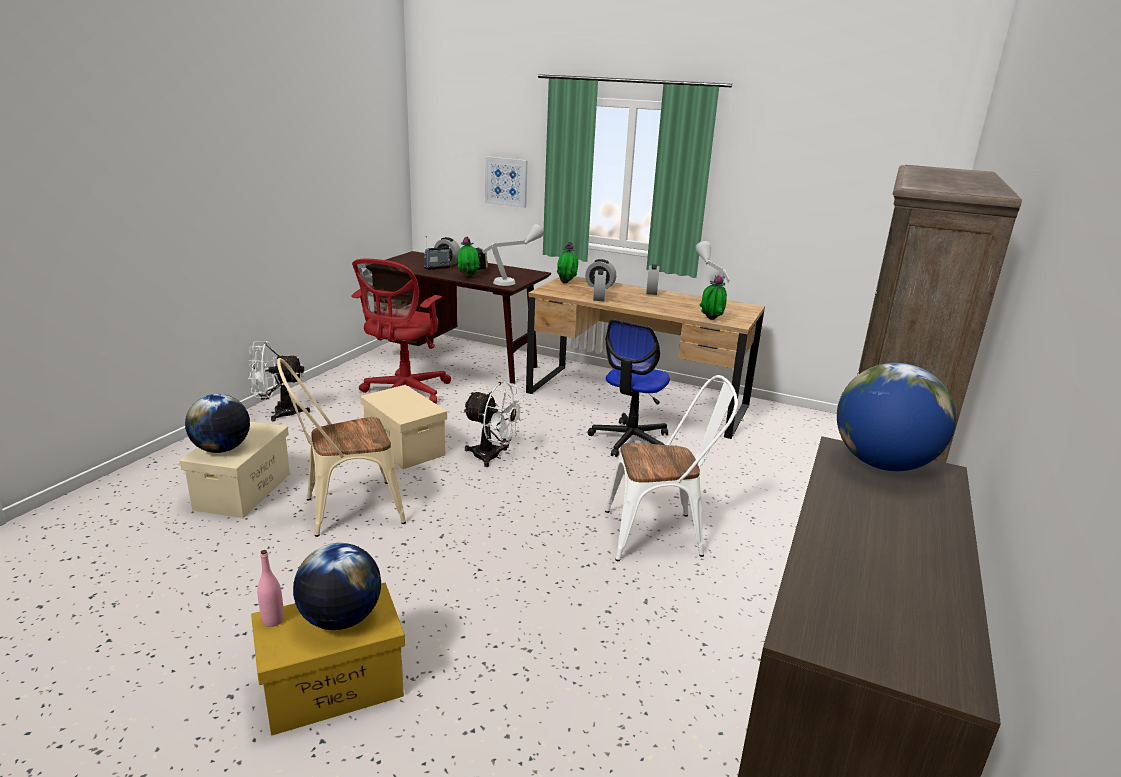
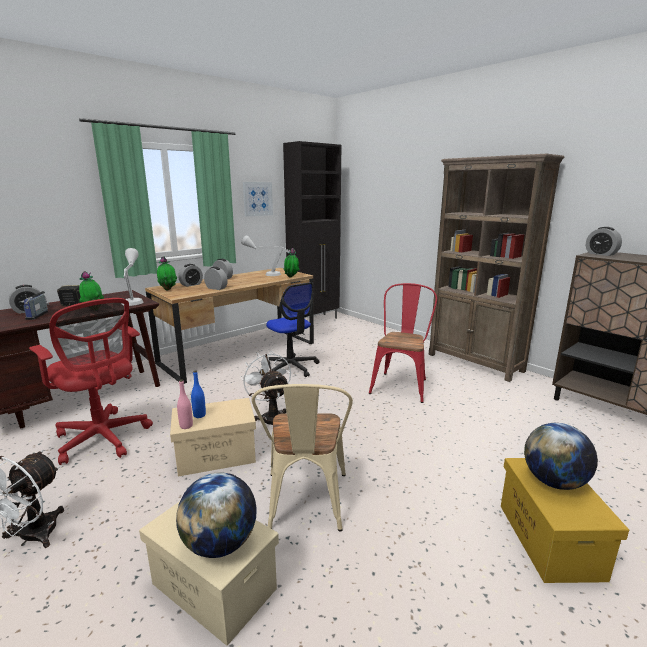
camera: 65 degrees left, 5 degrees down
(273, 620) = (562, 517): pink bottle -> pink bottle (186, 426)
(397, 398) = (199, 415): none -> blue bottle
(493, 457) = (271, 417): white fan -> white fan turned 75 degrees counterclockwise
(506, 181) = (51, 221): picture -> picture (257, 199)
(662, 534) = (401, 384): white chair -> red chair
(826, 421) = (314, 320): none -> black cabinet
(883, 464) = (601, 254): globe -> alarm clock

